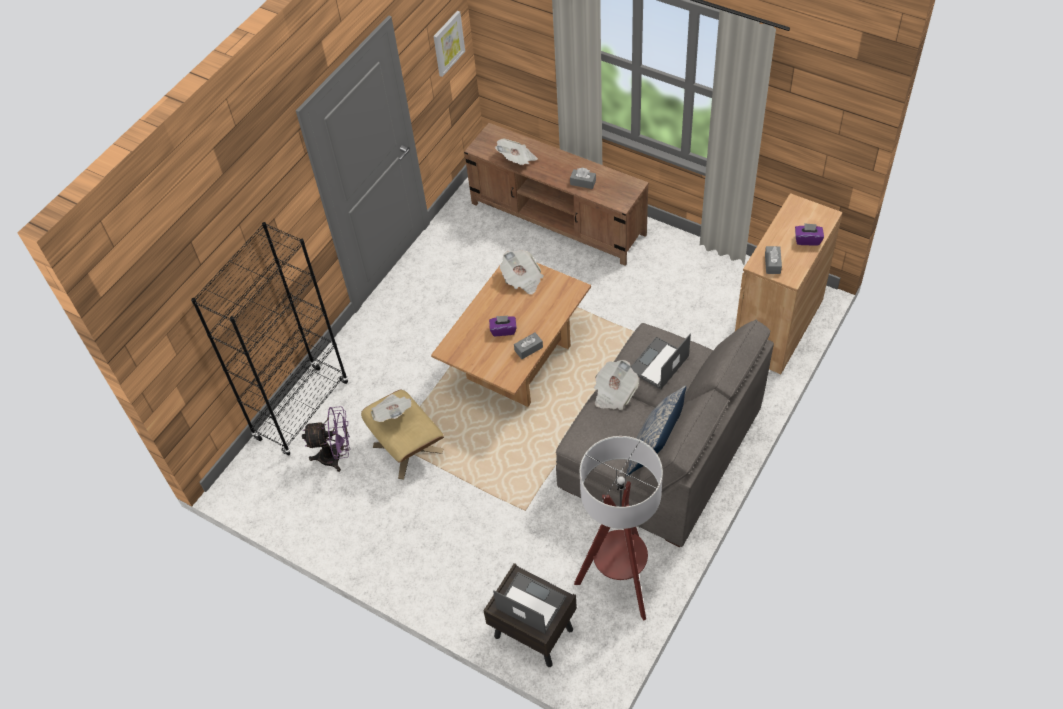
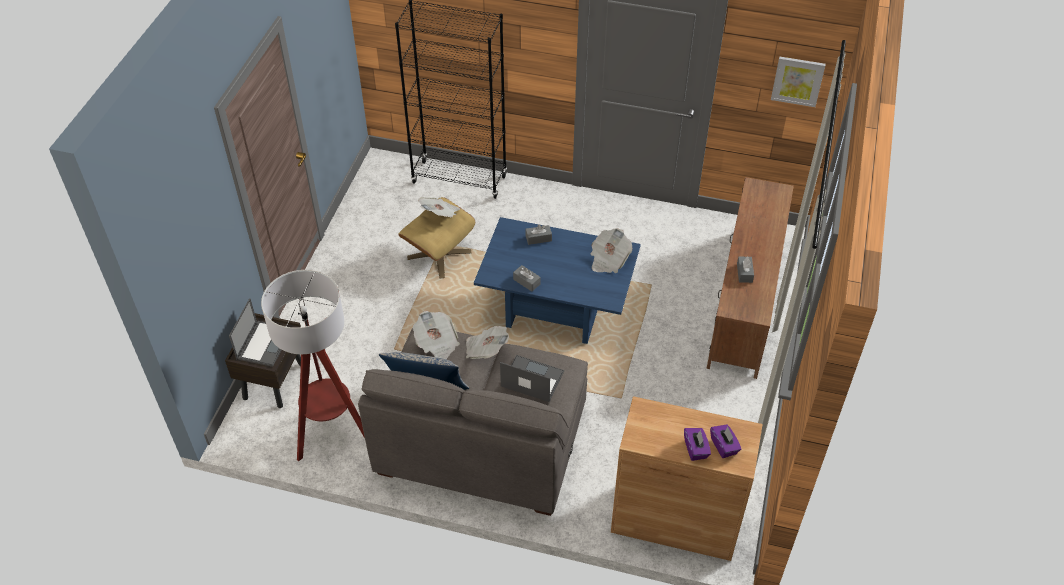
camera: 70 degrees right, 5 degrees down
(336, 456) = (419, 212): purple fan -> none
(503, 330) = (543, 259): purple tissue box -> purple tissue box (724, 446)
(517, 160) = (752, 217): newspaper -> newspaper (437, 344)
(517, 360) = (557, 307): brown coffee table -> blue coffee table
(772, 263) = (648, 421): grey tissue box -> grey tissue box (538, 238)

